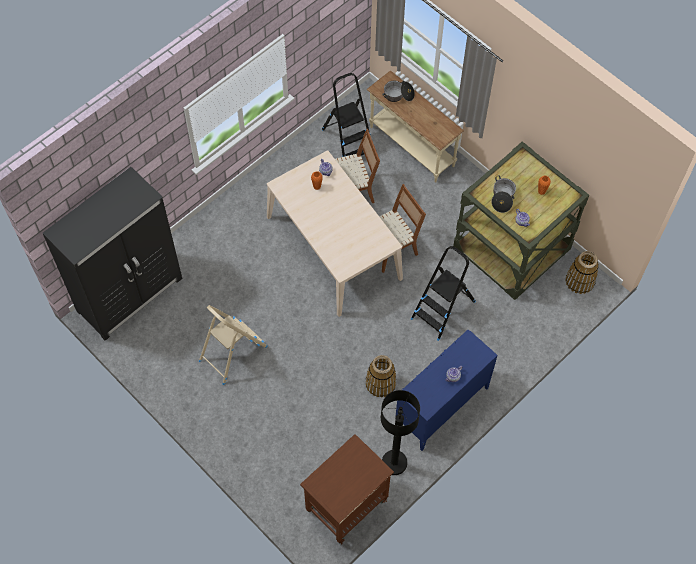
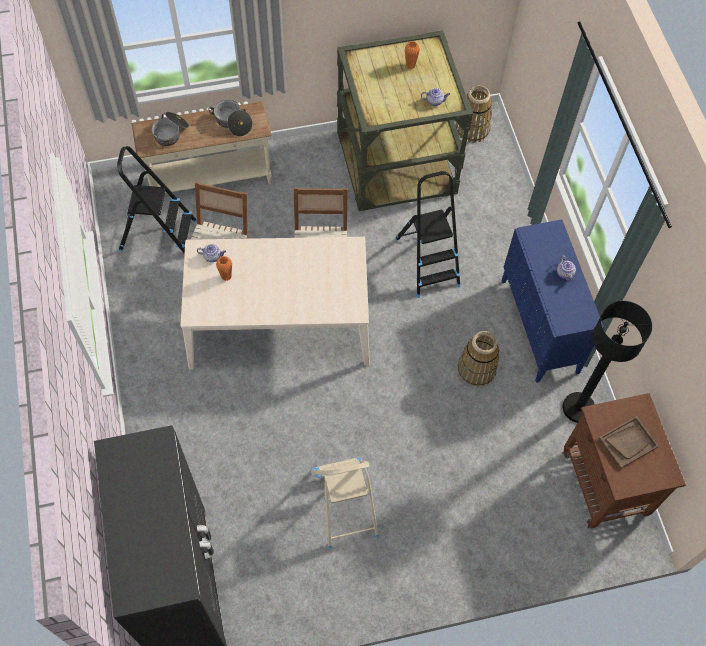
camera: 60 degrees left, 0 degrees up
(346, 474) = (627, 442): none -> brown tray
(502, 198) = (394, 101): cooking pot -> cooking pot (232, 123)

